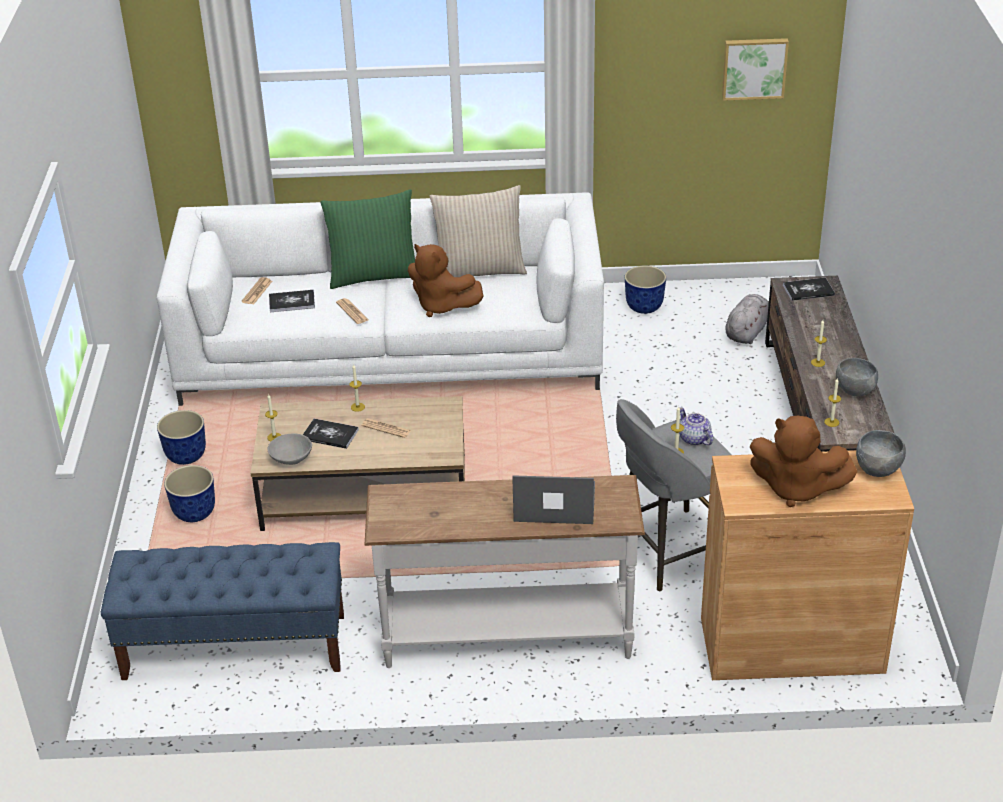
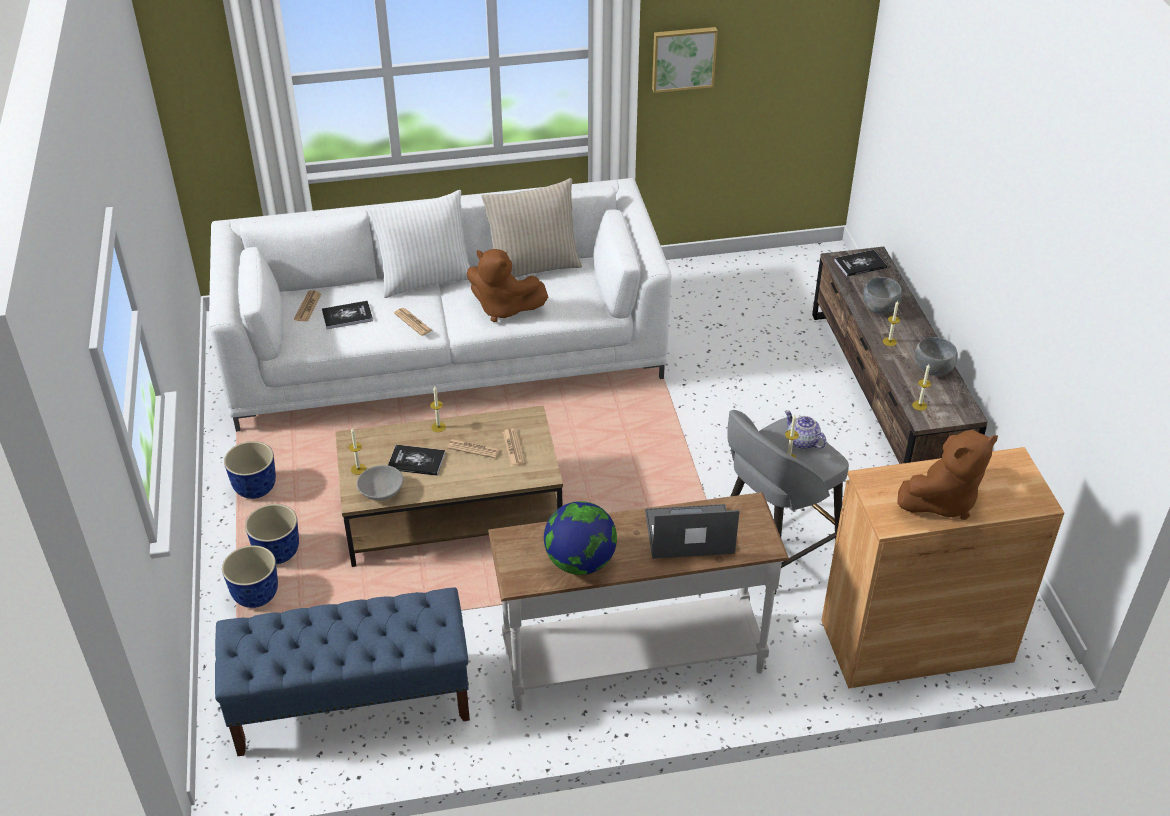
camera: 10 degrees left, 5 degrees up
(373, 275) = (425, 279): green pillow -> white pillow
(424, 430) = (513, 448): none -> newspaper
(445, 519) = (580, 562): none -> globe
(644, 307) = (687, 285): planter -> planter (256, 595)
(747, 332) = (792, 305): grey plush toy -> none
(754, 68) = (793, 43): picture -> picture (683, 58)
(796, 488) = (942, 500): brown plush toy -> brown plush toy turned 45 degrees counterclockwise
(878, 470) = (1017, 472): grey bowl -> grey bowl (880, 308)

